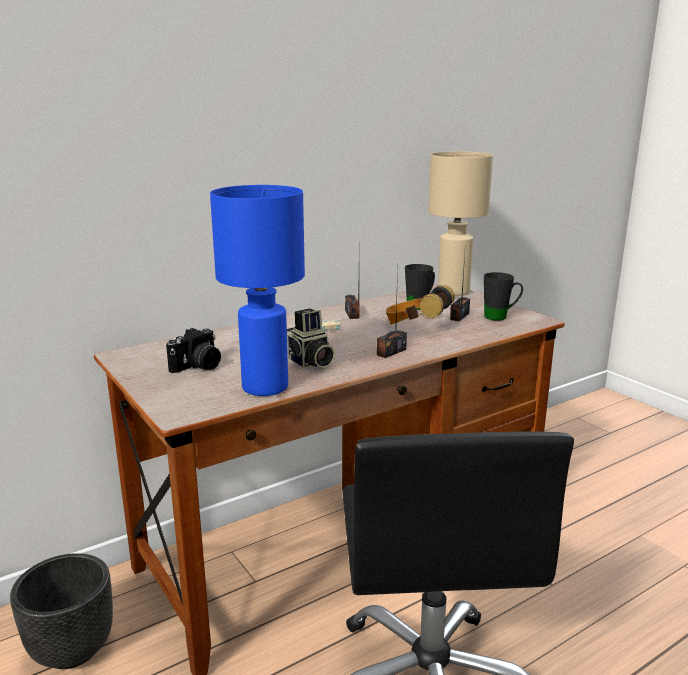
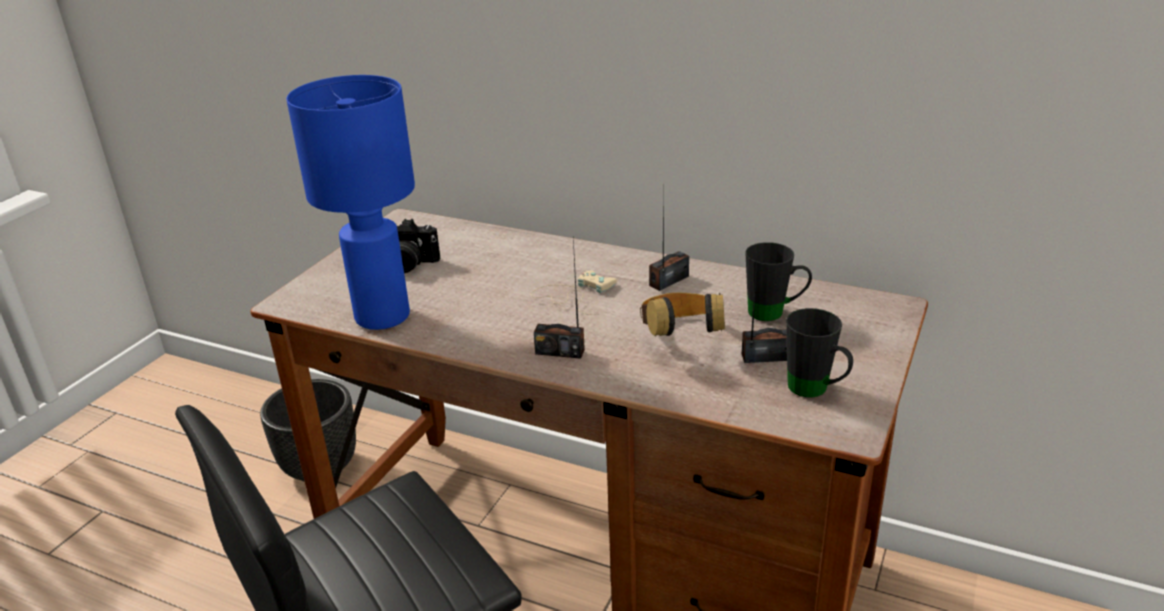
camera: 60 degrees right, 10 degrees up
(307, 362) = (474, 312): camera -> none
(454, 291) = (883, 318): beige table lamp -> none

